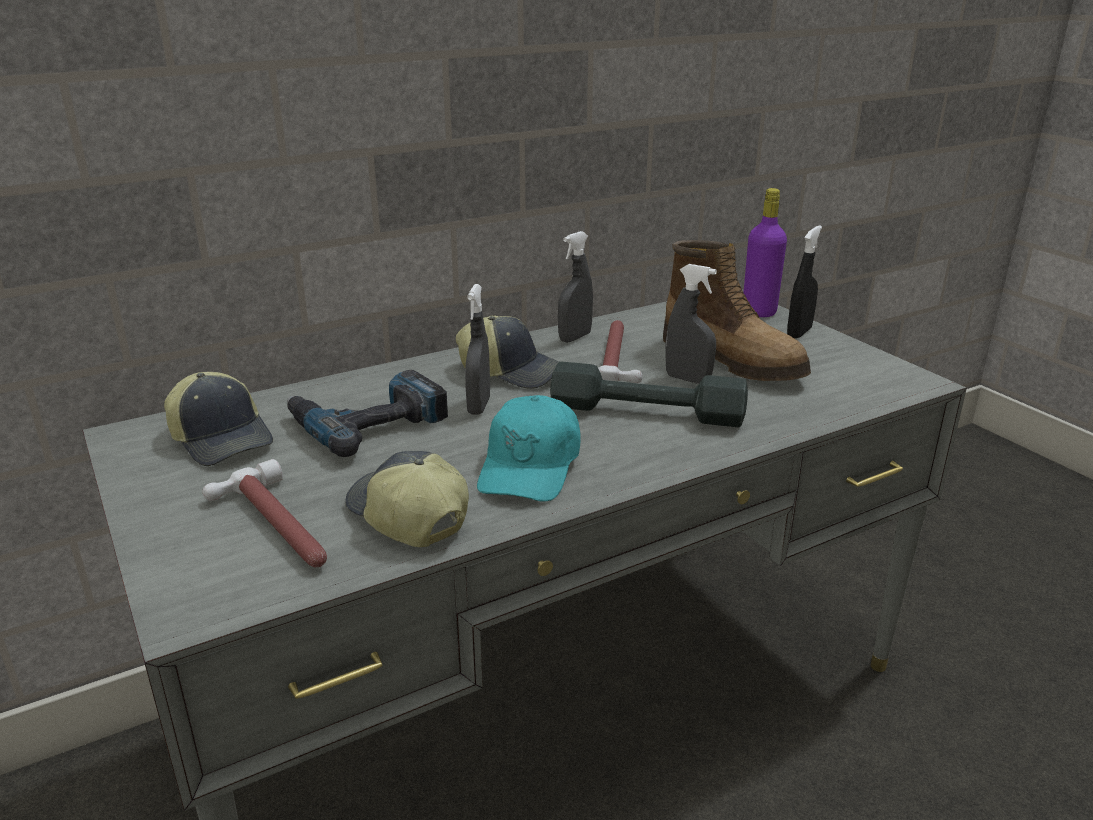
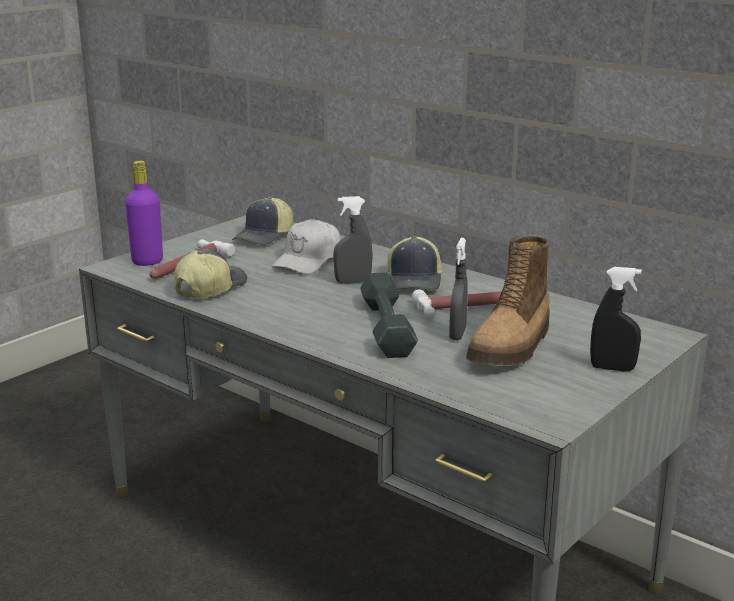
camera: 70 degrees right, 5 degrees down
(367, 422) = (308, 260): power drill -> white cap
(530, 466) = (283, 306): turquoise cap -> none
(575, 337) = (497, 290): grey spray bottle -> none
(759, 312) = (646, 348): purple bottle -> purple bottle (147, 261)

